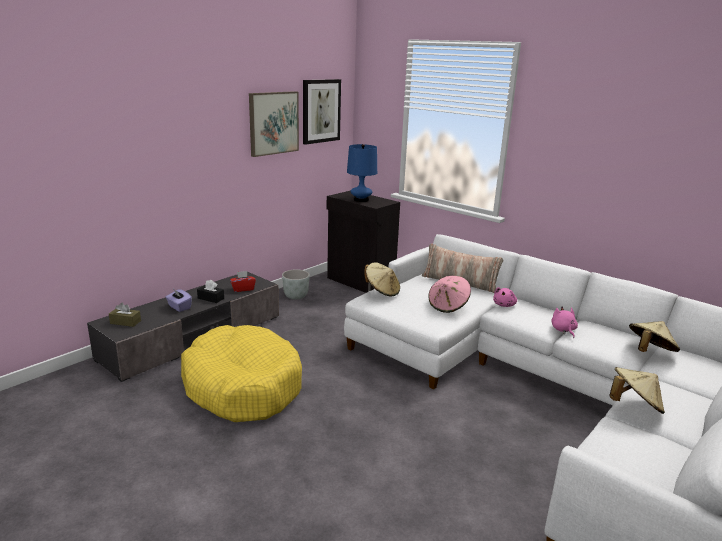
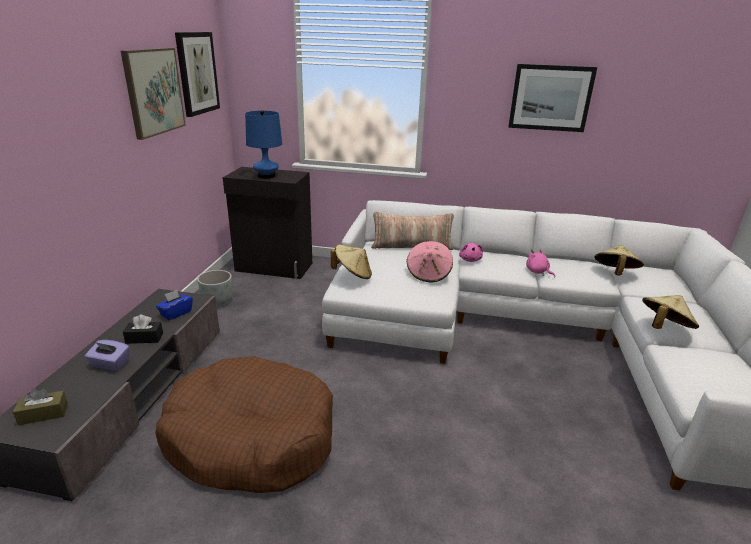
camera: 30 degrees left, 5 degrees up
(242, 386) = (251, 438): yellow dog bed -> brown dog bed
(243, 289) = (176, 313): red tissue box -> blue tissue box
(628, 156) = (550, 98): none -> picture

